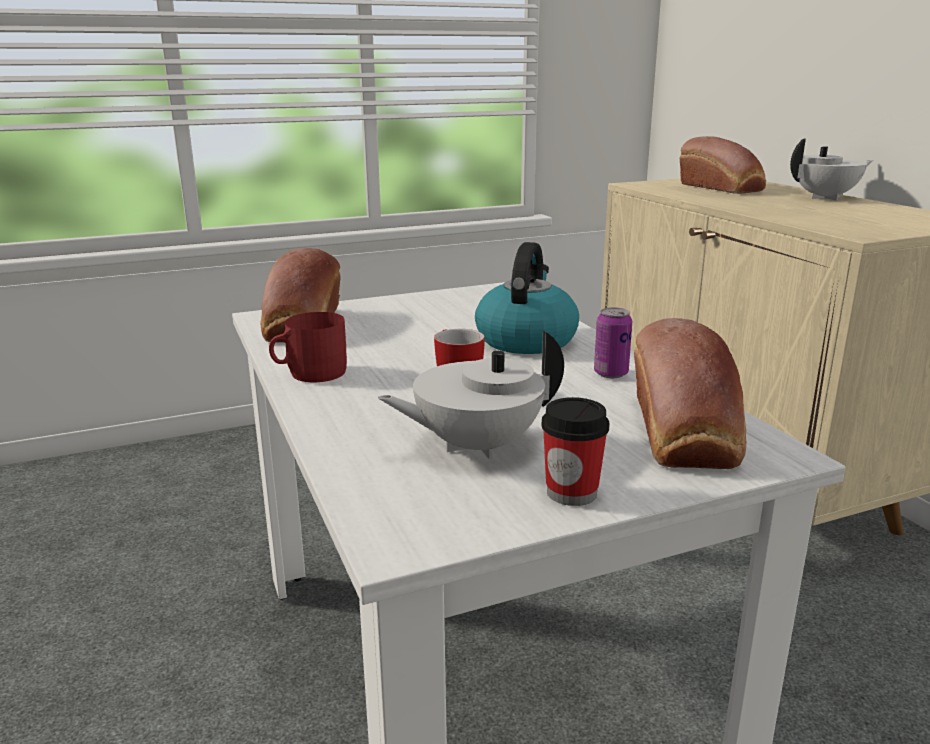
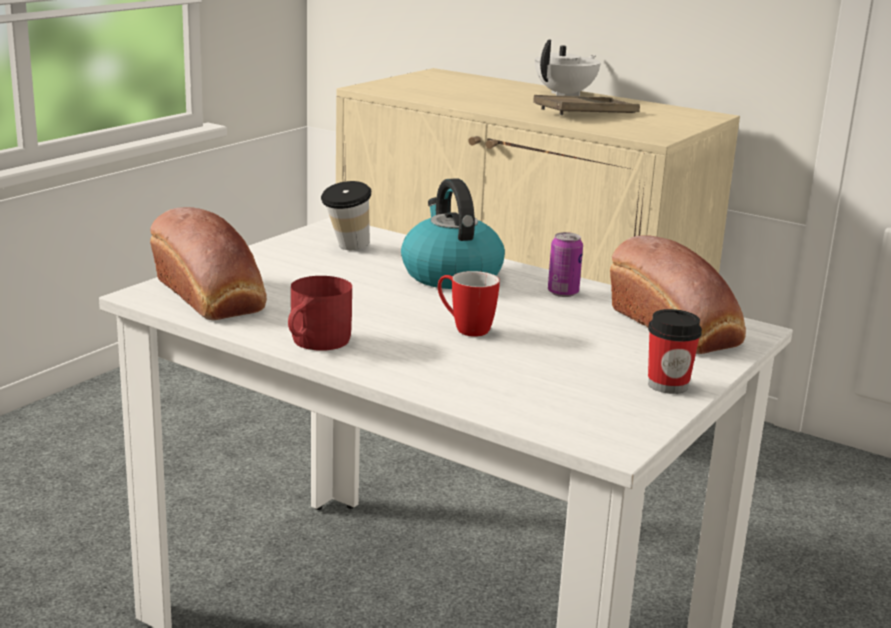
camera: 35 degrees left, 0 degrees up
(473, 306) = (346, 248): none -> cup
(476, 446) = (557, 369): white teapot -> none
(723, 188) = (459, 88): bread -> none
(818, 211) = (586, 113): none -> brown tray

